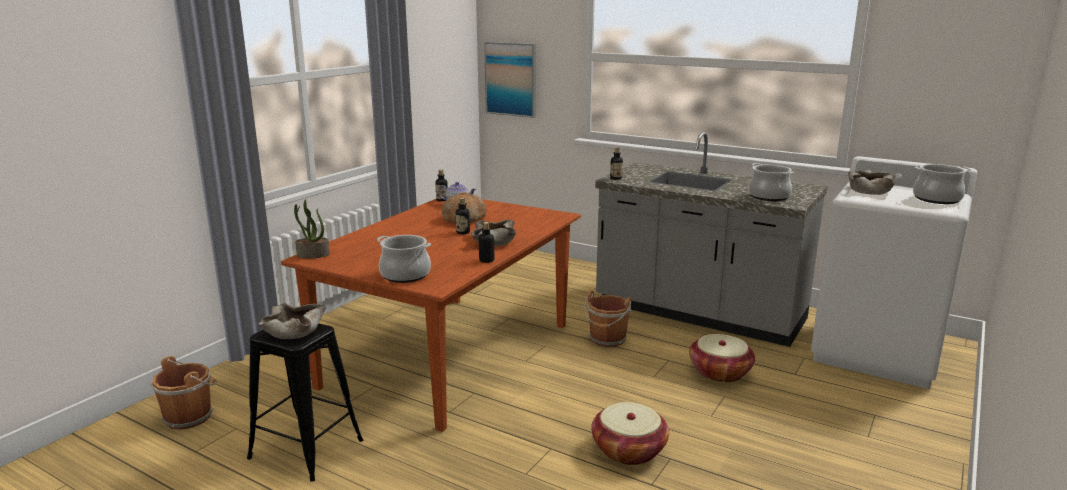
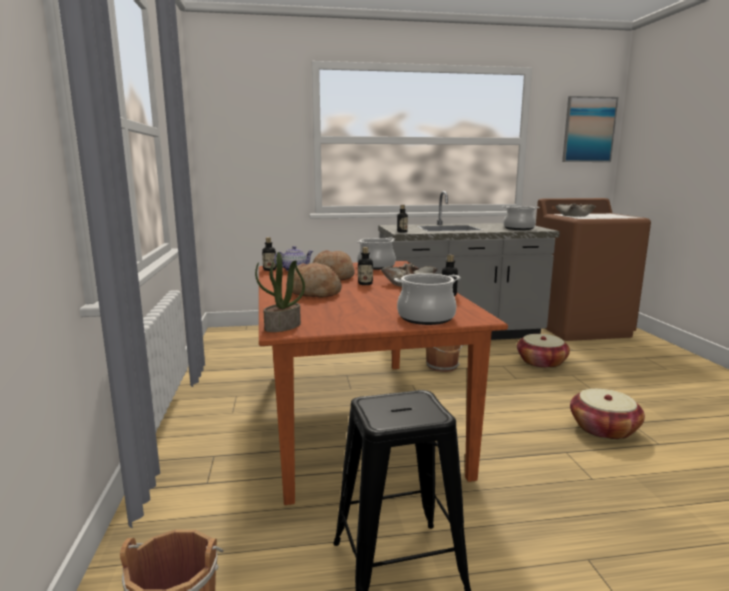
camera: 40 degrees left, 5 degrees down
(293, 330) = (400, 407): beige bowl -> none
(405, 232) = (314, 293): none -> bread
(511, 79) = (235, 164): picture -> picture (588, 130)
(877, 352) = (579, 327): white washing machine -> brown washing machine
(936, 199) = (611, 215): cooking pot -> cooking pot (376, 266)

